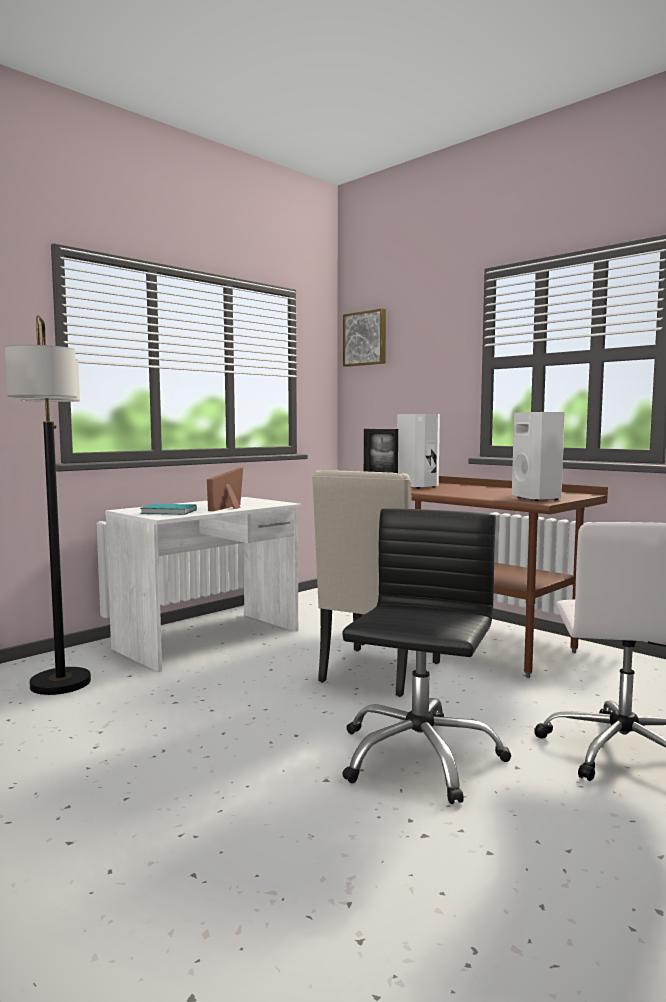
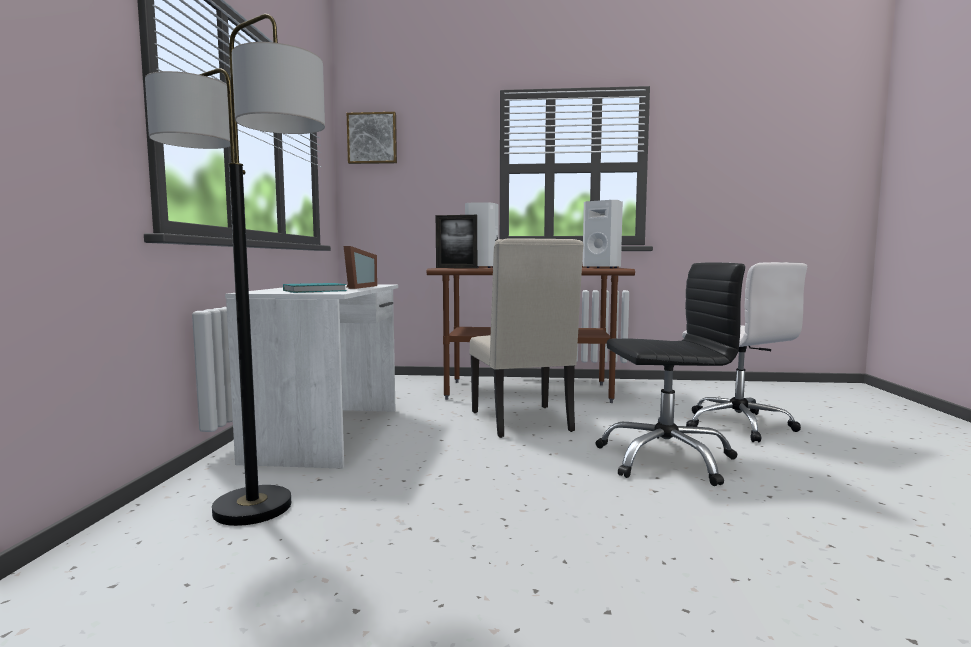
camera: 40 degrees left, 0 degrees up
(231, 507) = (356, 287): picture frame -> picture frame turned 150 degrees counterclockwise
(418, 756) = (665, 459): black office chair -> black office chair turned 105 degrees clockwise

